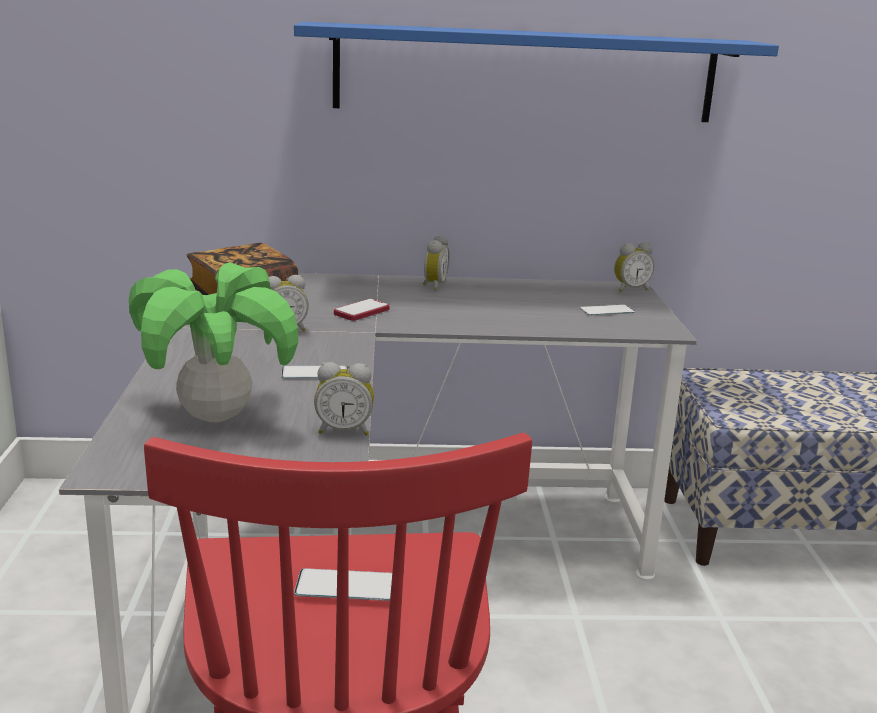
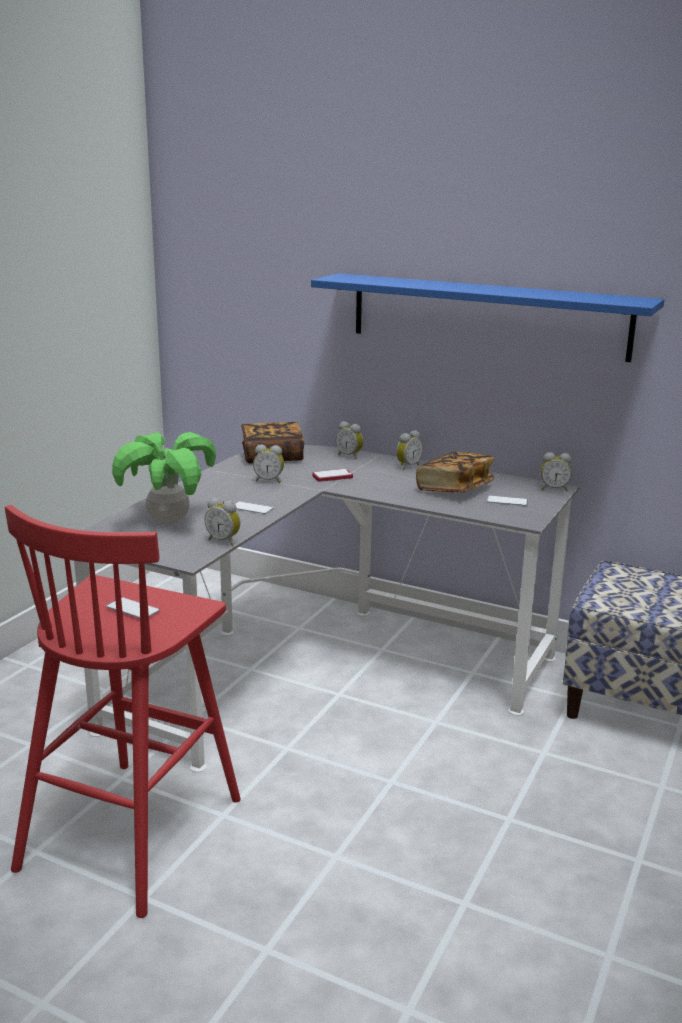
camera: 30 degrees right, 0 degrees up
(345, 282) = (350, 456): none -> alarm clock
(529, 305) = (454, 489): none -> book

